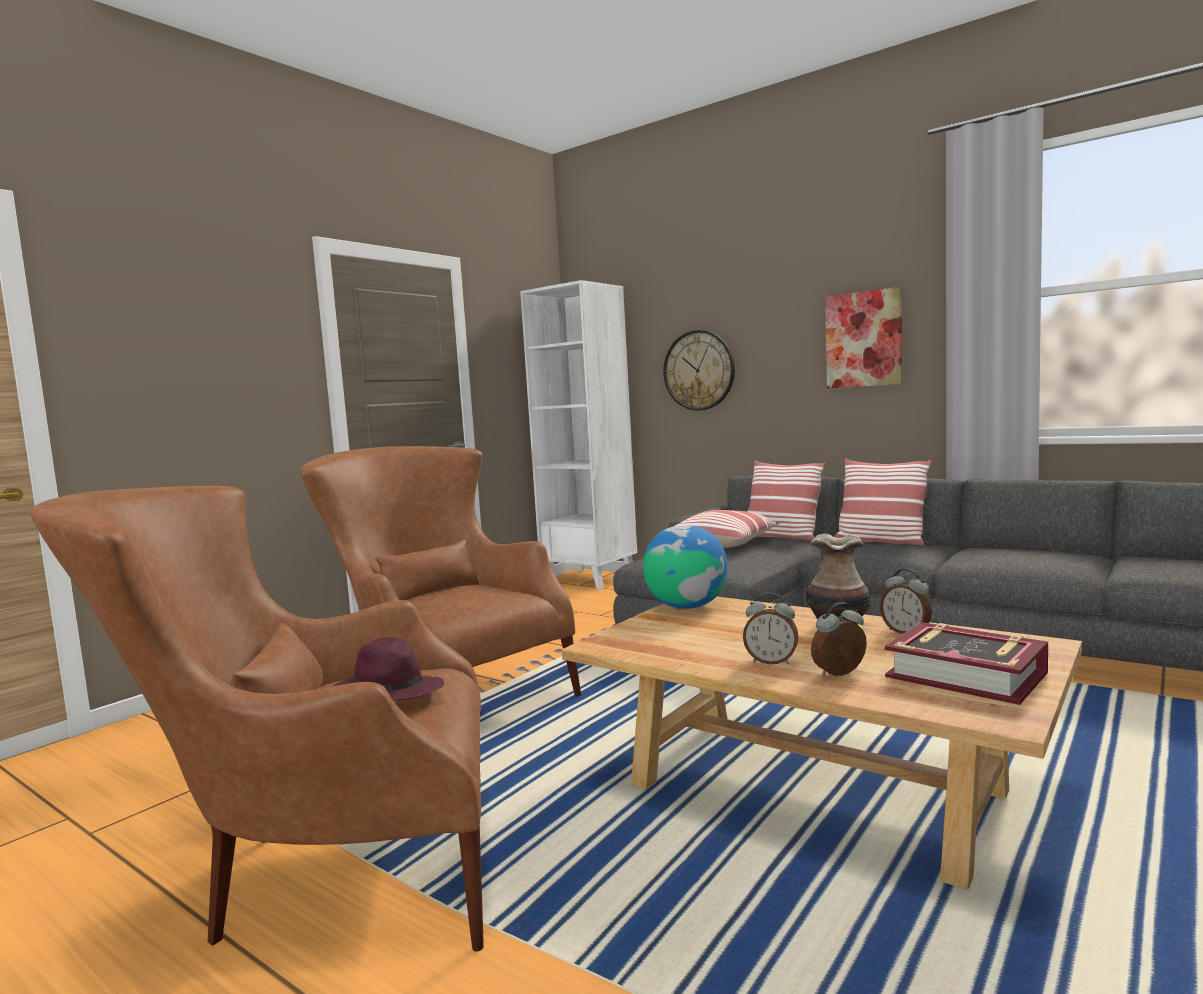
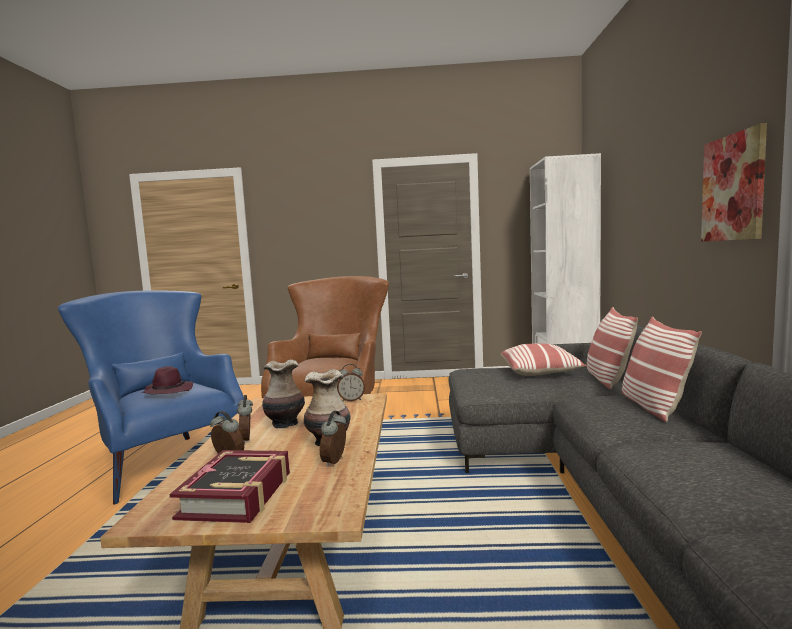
camera: 55 degrees right, 0 degrees up
(320, 875) = (164, 457): brown armchair -> blue armchair
(686, 606) = (351, 400): globe -> alarm clock
(699, 370) = (634, 222): wall clock -> none
(733, 641) = (284, 424): none -> vase

